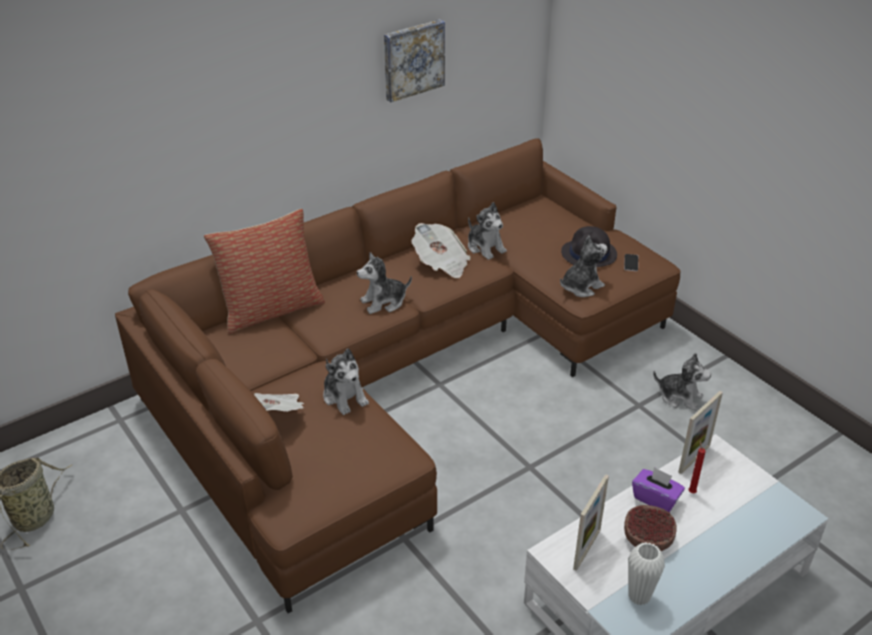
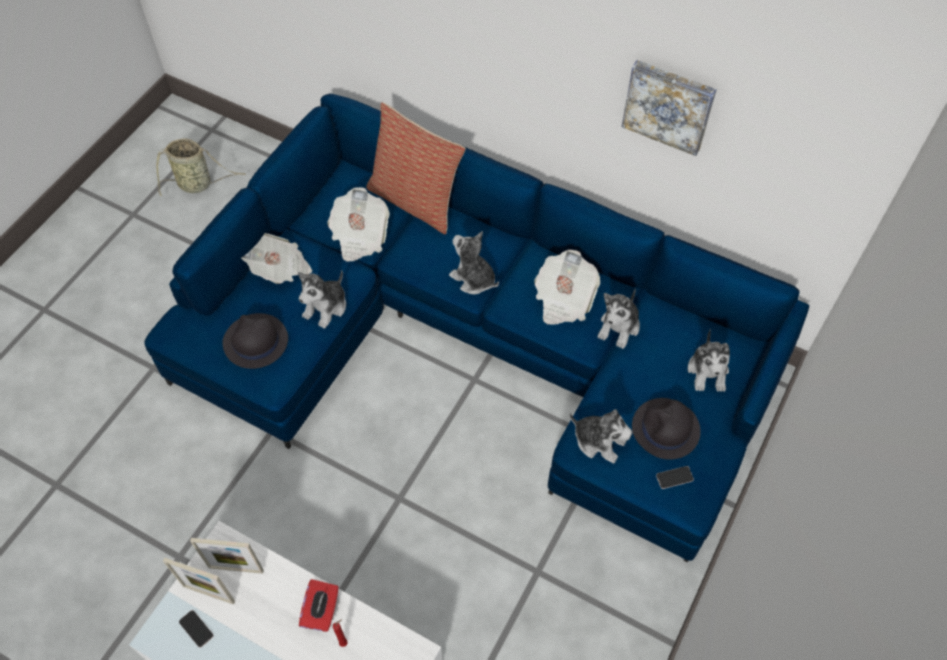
camera: 65 degrees right, 20 degrees up
(280, 354) = (359, 236): none -> newspaper
(349, 454) = (255, 342): none -> black hat
(401, 372) = (473, 342): brown sofa -> blue sofa
(639, 596) = (196, 629): white vase -> phone
(648, 538) = (268, 618): bowl -> none
(655, 499) = (321, 611): purple tissue box -> red tissue box
(679, 397) = (572, 609): plush toy -> plush toy (708, 371)
(694, 459) = (392, 634): picture frame -> picture frame (209, 594)

